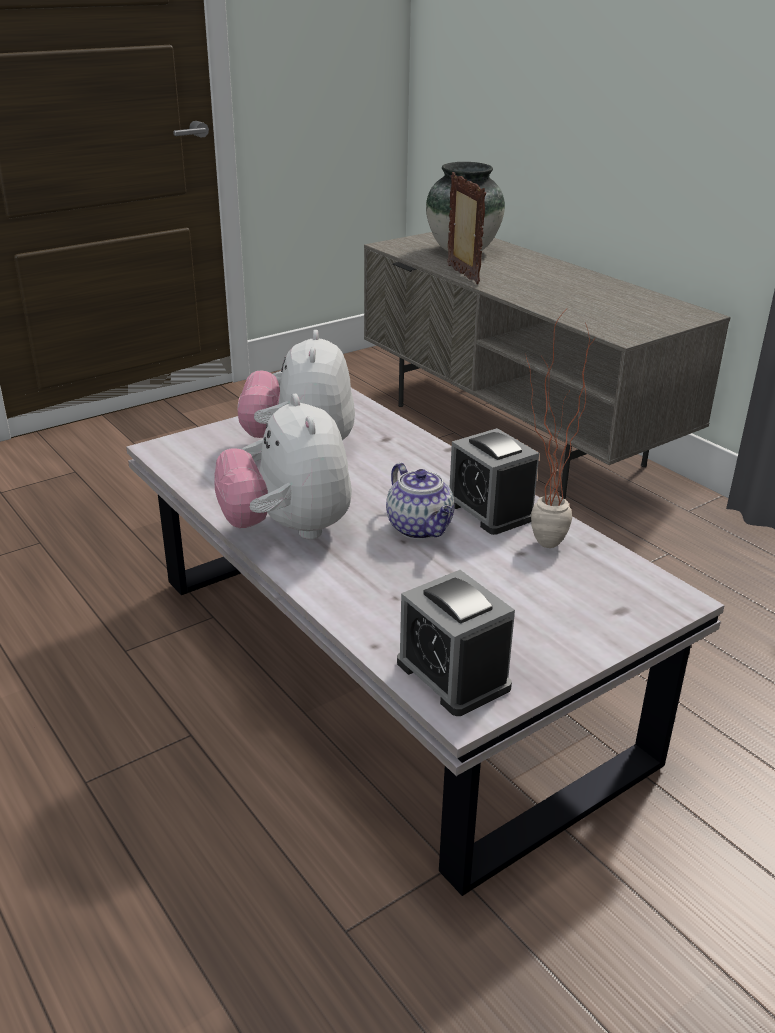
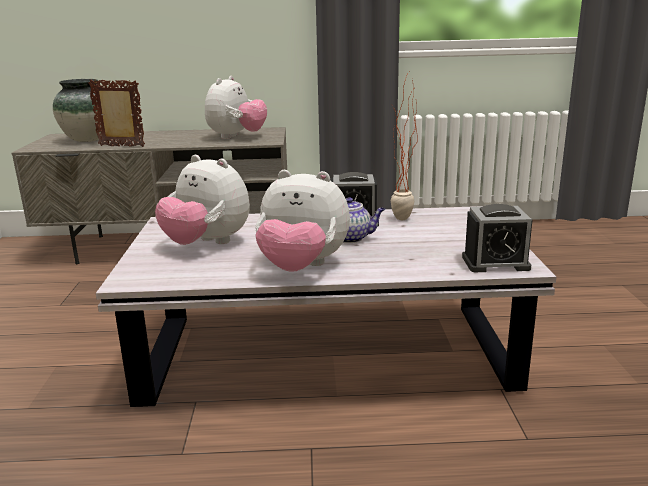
camera: 55 degrees left, 10 degrees down
(611, 310) = (236, 137): none -> plush toy

